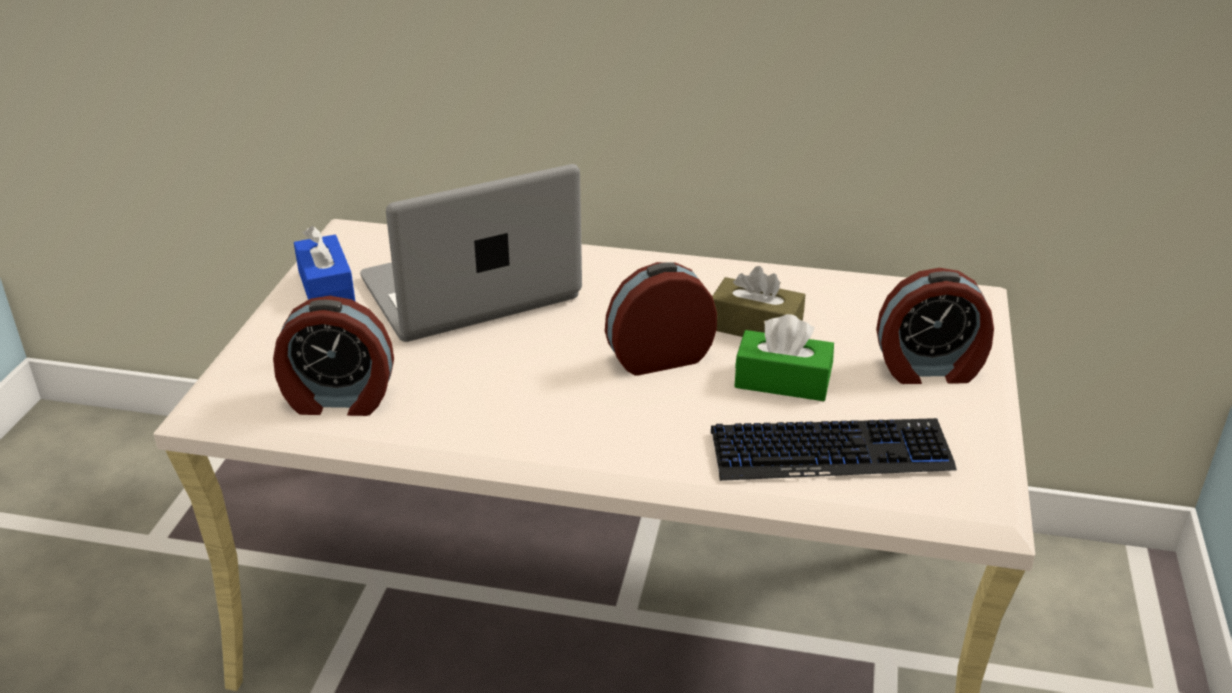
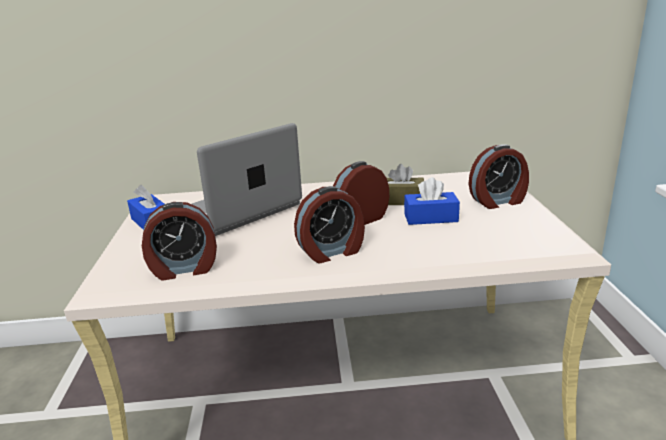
camera: 15 degrees left, 10 degrees down
(576, 418) = (332, 252): none -> alarm clock
(782, 381) = (431, 218): green tissue box -> blue tissue box
(830, 452) = (478, 241): keyboard -> none

